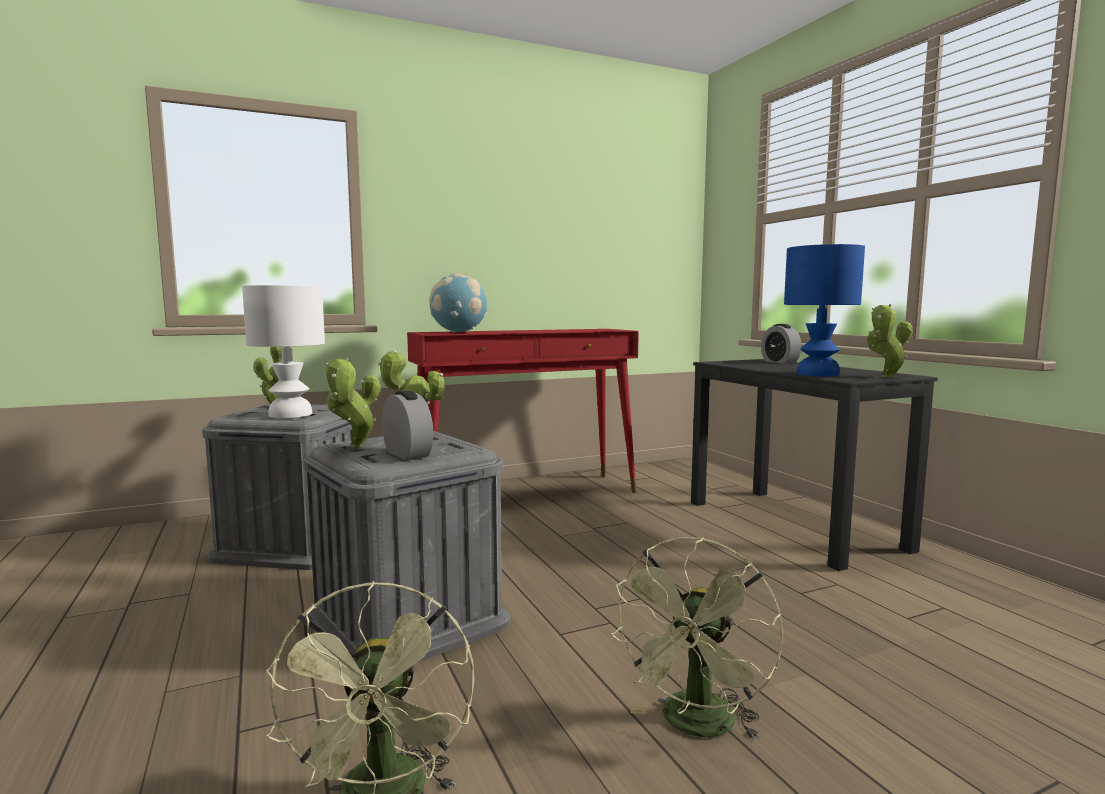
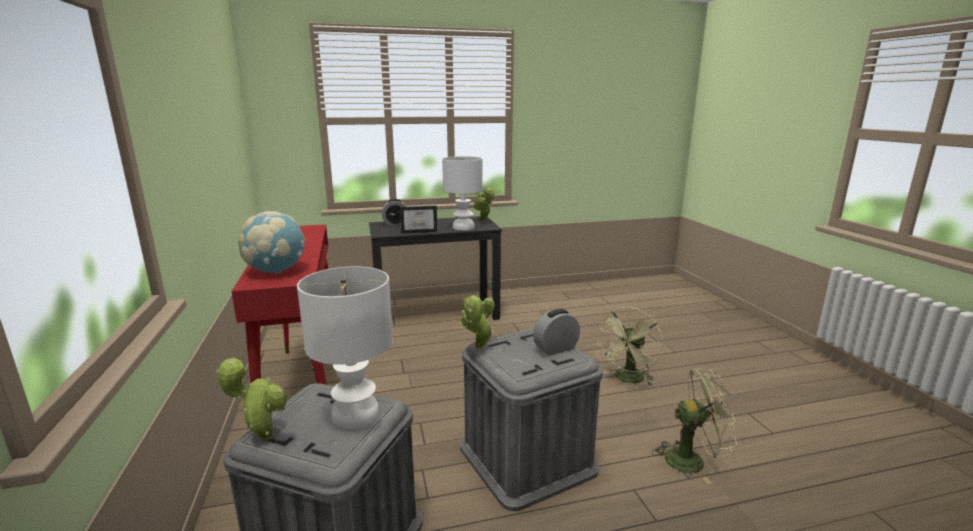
camera: 80 degrees left, 10 degrees up
(354, 447) = (529, 368): potted plant -> none
(696, 726) = (627, 379): green fan -> green fan turned 90 degrees clockwise
(754, 367) = (419, 231): none -> picture frame
(816, 374) = (463, 227): blue table lamp -> white table lamp

